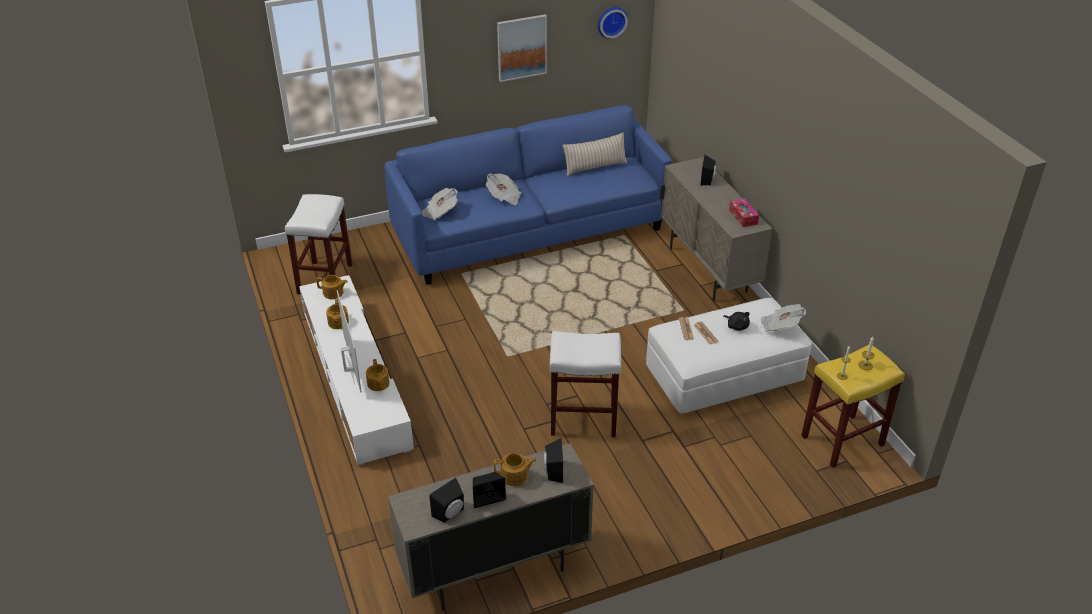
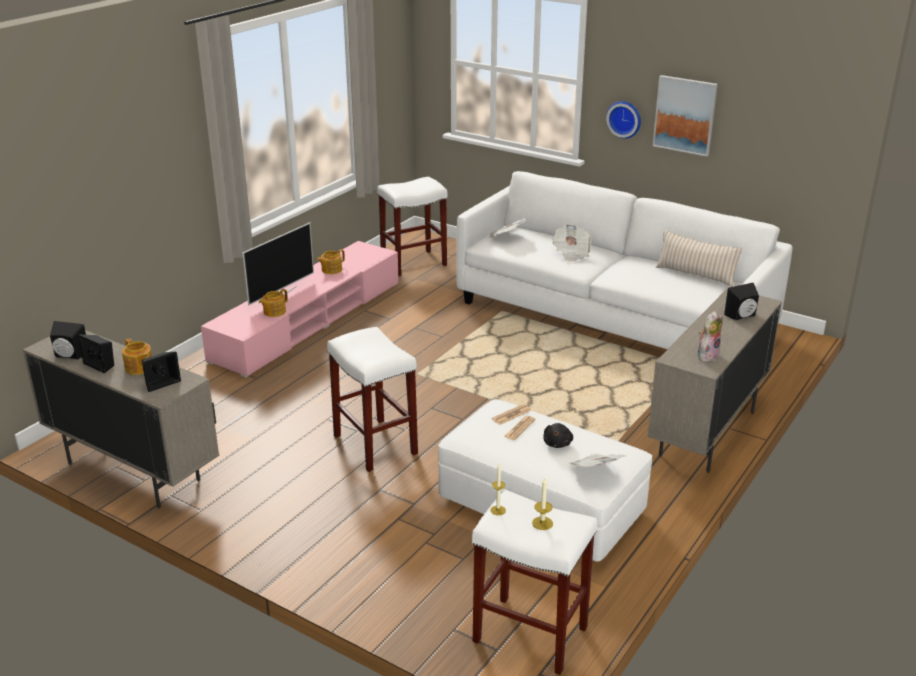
camera: 55 degrees right, 10 degrees down
(333, 293) = (366, 255): teapot -> none
(355, 377) = (309, 320): white tv stand -> pink tv stand
(529, 231) = (612, 318): blue sofa -> white sofa
(611, 21) = (800, 121): wall clock -> wall clock (624, 119)
(743, 217) = (707, 355): tissue box -> plush toy
(842, 441) = (528, 634): yellow stool -> white stool

